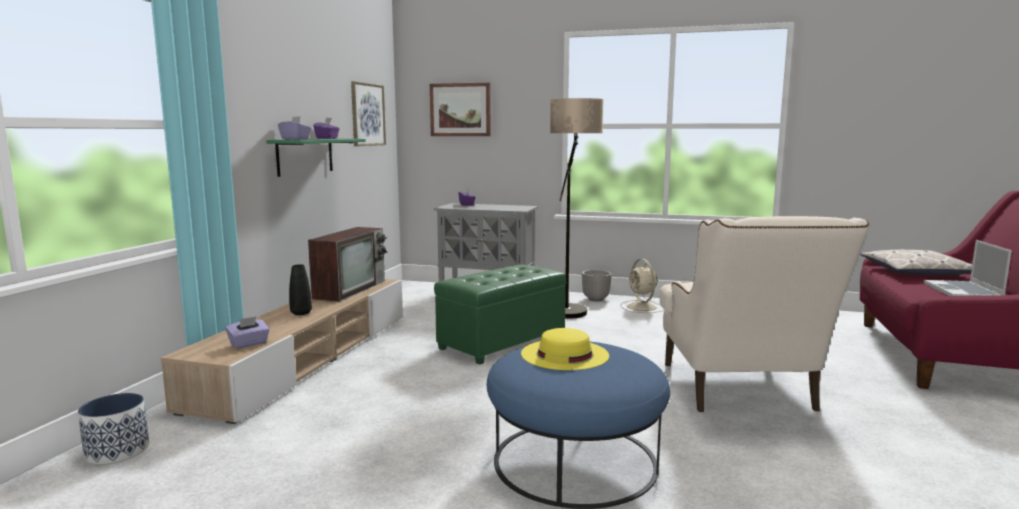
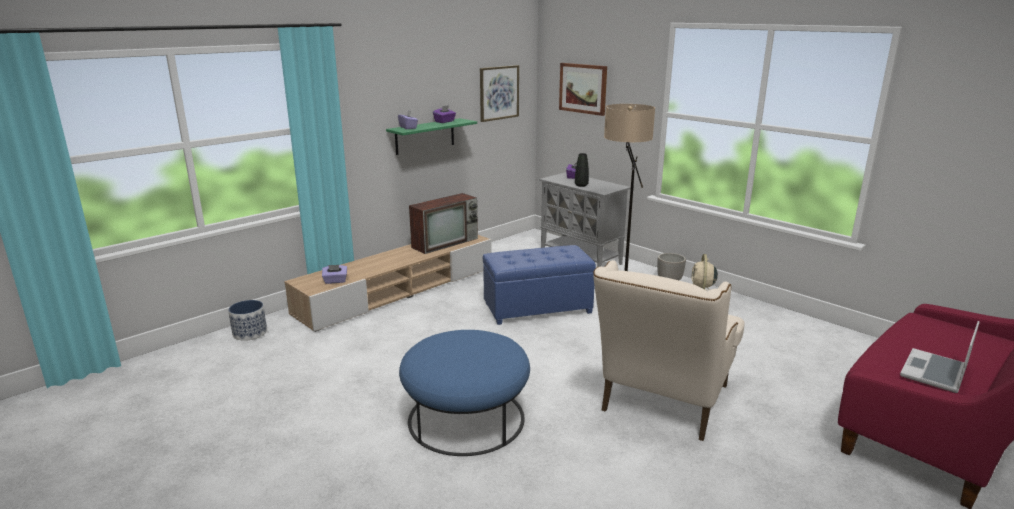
camera: 30 degrees right, 10 degrees up
(301, 313) = (390, 260): black vase -> black vase (581, 185)
(502, 341) = (537, 308): green ottoman -> blue ottoman
(564, 354) = (464, 344): yellow hat -> none
(916, 272) = (943, 334): pillow -> none

